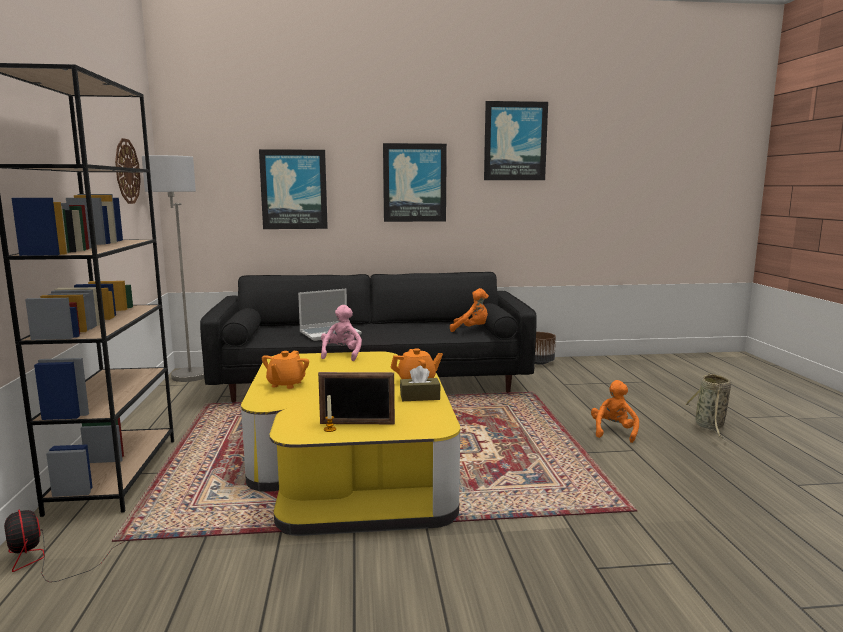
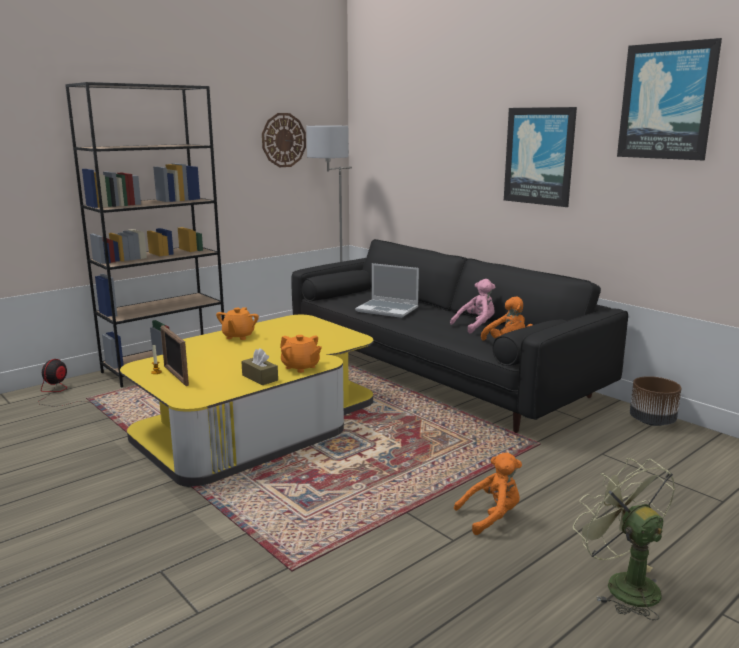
camera: 55 degrees right, 5 degrees up
(286, 384) = (238, 336): orange teapot -> orange teapot turned 60 degrees counterclockwise
(294, 189) = (433, 158): picture -> none
(341, 355) = (337, 329): pink plush toy -> pink plush toy (476, 326)
(710, 426) = (622, 584): basket -> green fan

